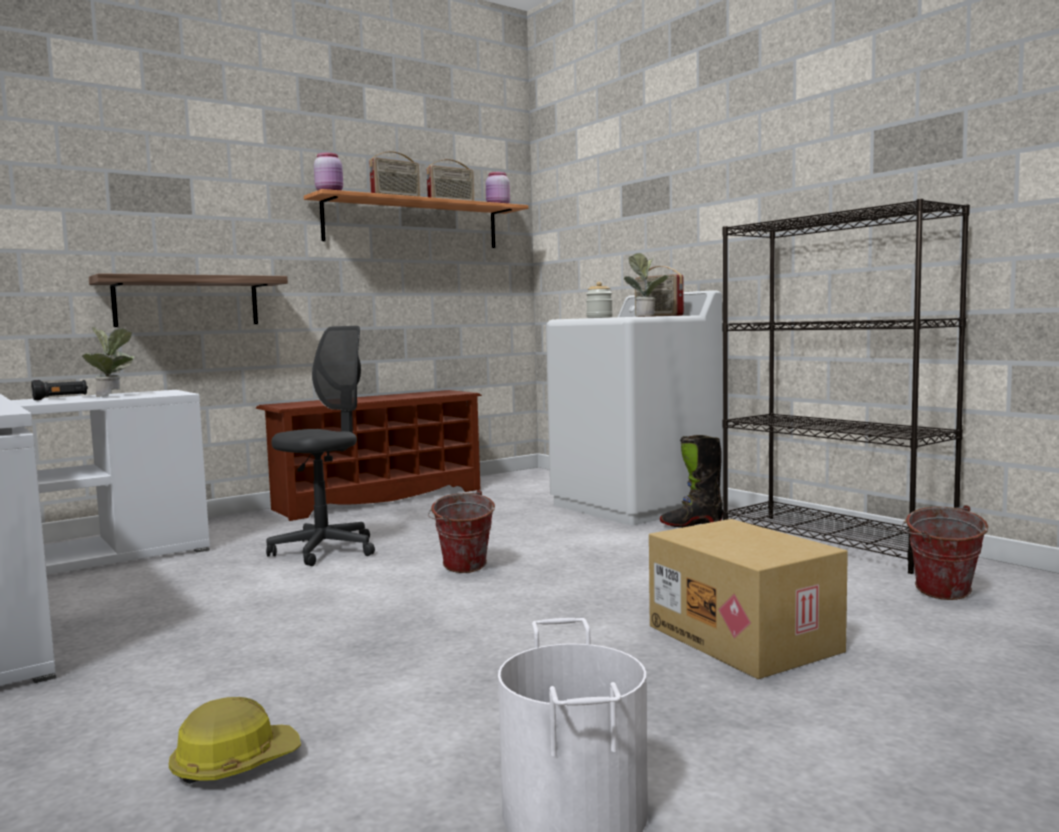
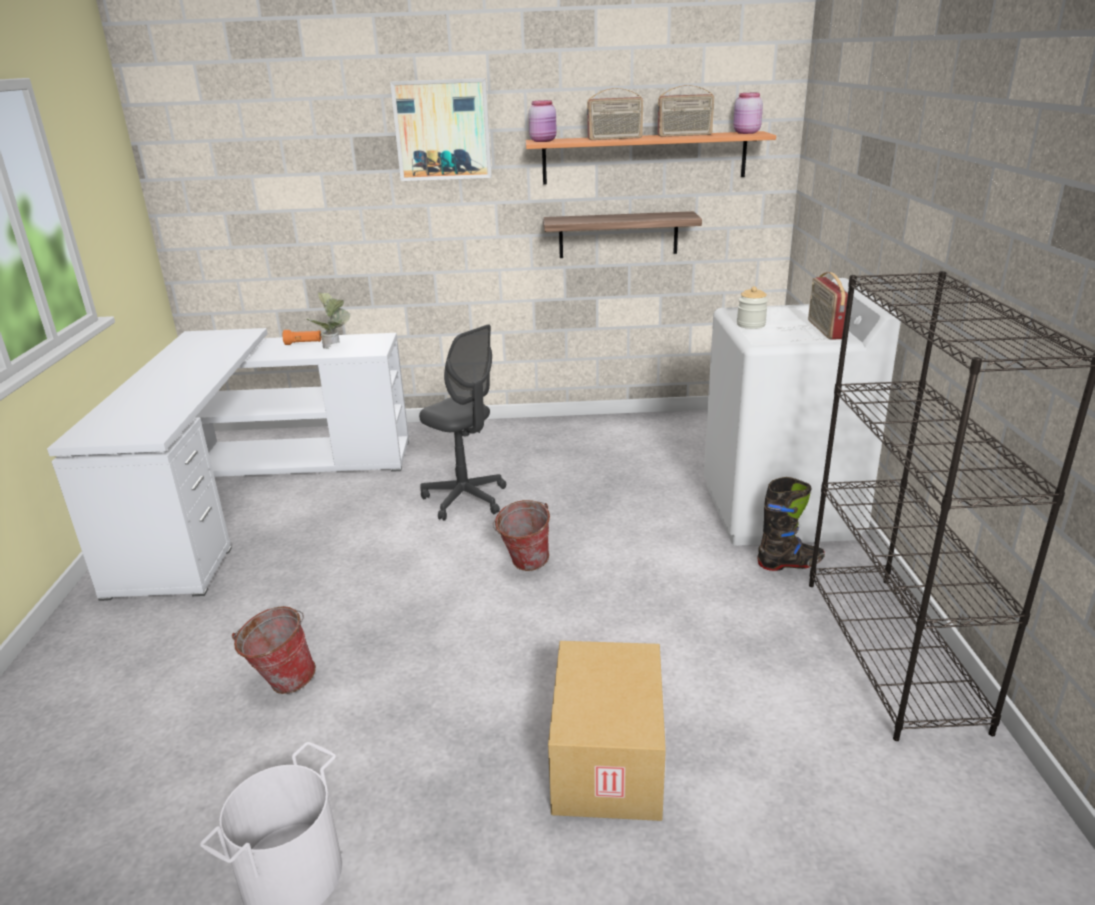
camera: 35 degrees right, 20 degrees up
(61, 398) = (304, 343): black flashlight -> orange flashlight
(187, 301) = (420, 247): shelf -> shelf (618, 235)
(216, 176) = (442, 130): none -> picture
(234, 763) = (200, 726): hard hat -> none
(325, 551) = (465, 499): grey office chair -> grey office chair turned 60 degrees clockwise
(378, 499) = (580, 428): brown shoe rack -> none
(646, 316) = (791, 338): potted plant -> none
(691, 524) = (790, 564): black boot -> black boot turned 150 degrees clockwise
(941, 596) = (869, 790): bucket -> bucket (281, 683)

